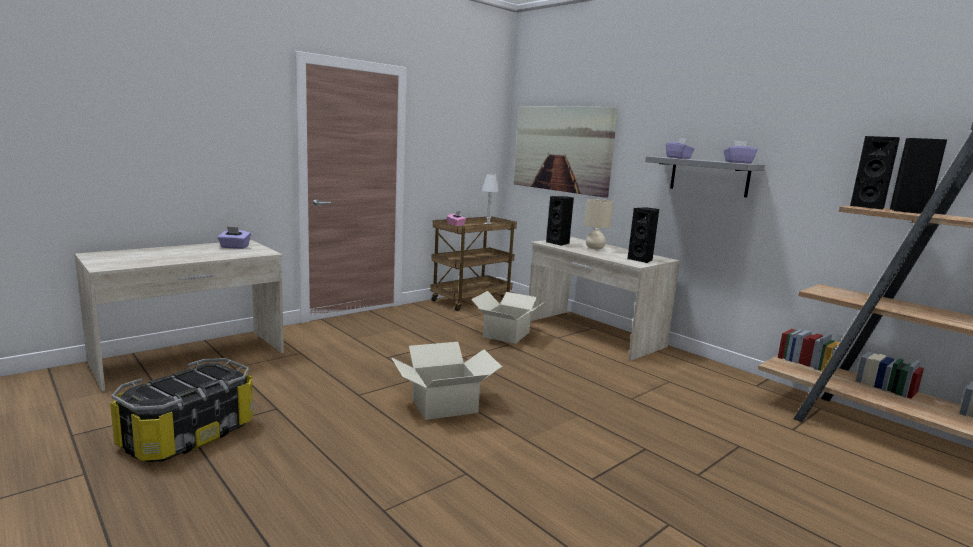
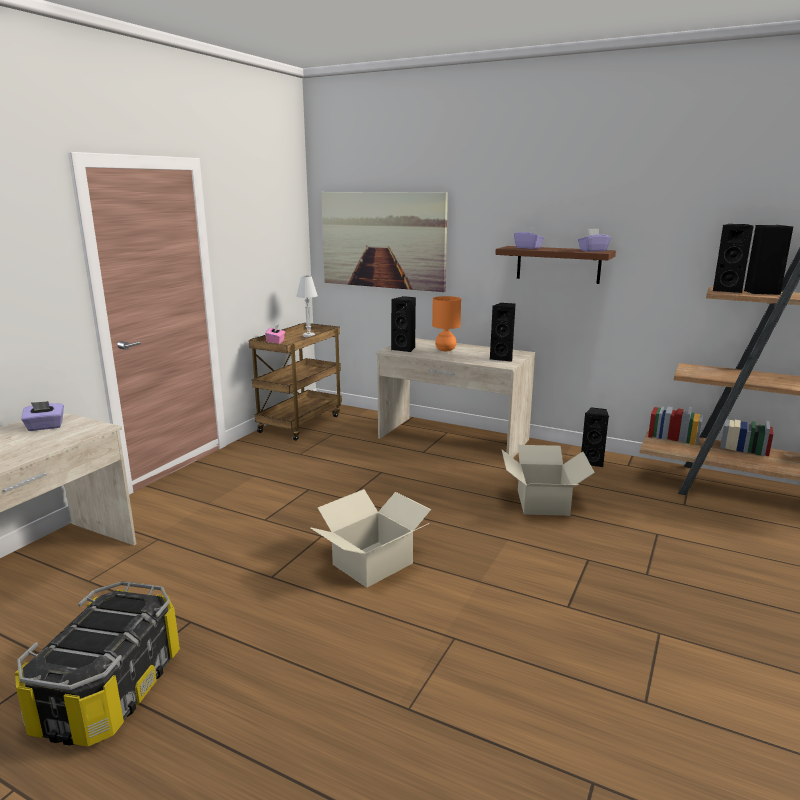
camera: 20 degrees left, 5 degrees up
(505, 334) = (369, 459): cardboard box -> cardboard box (542, 502)
(595, 248) = (446, 350): beige table lamp -> orange table lamp
(709, 176) = (558, 264): grey shelf -> brown shelf
(719, 375) = (592, 462): none -> black speaker

